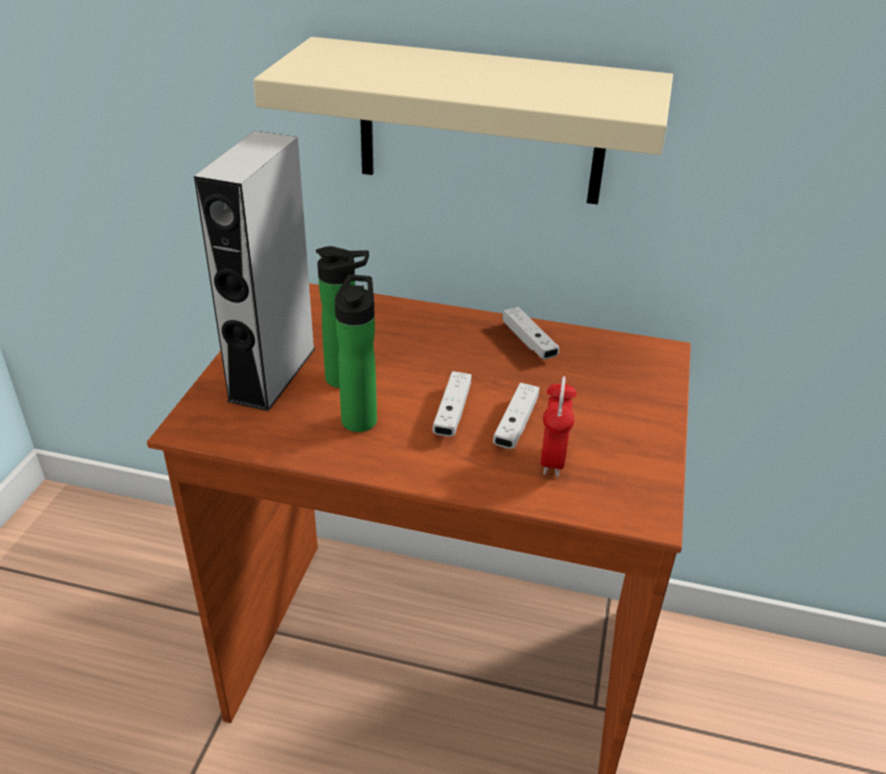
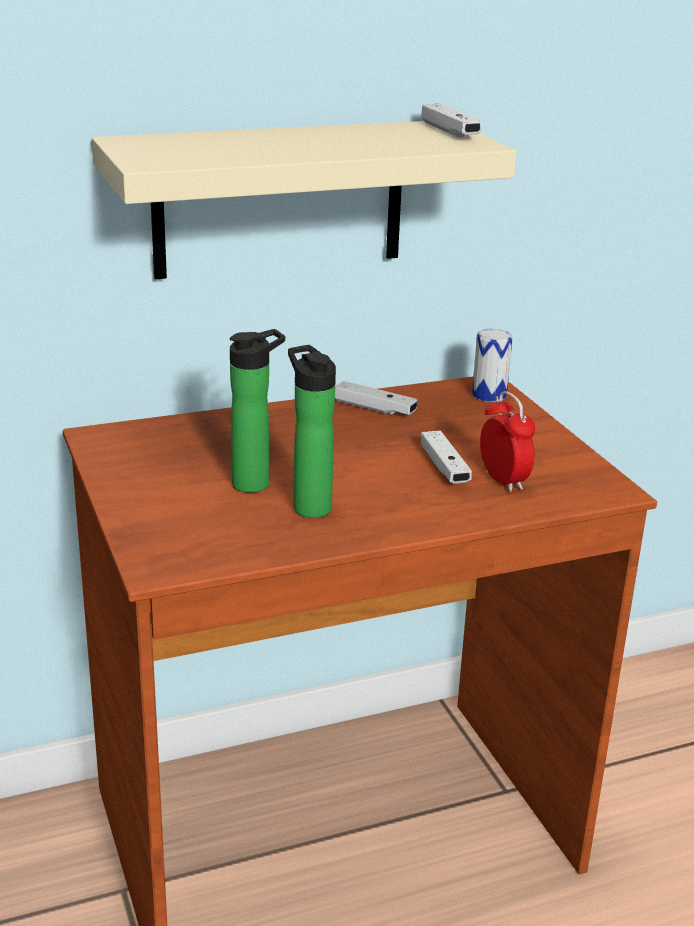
camera: 35 degrees left, 10 degrees down
(272, 374) = (178, 502): grey speaker -> none
(452, 412) = (382, 477): white game controller -> white game controller (450, 131)
(650, 363) = (489, 395): none -> can

